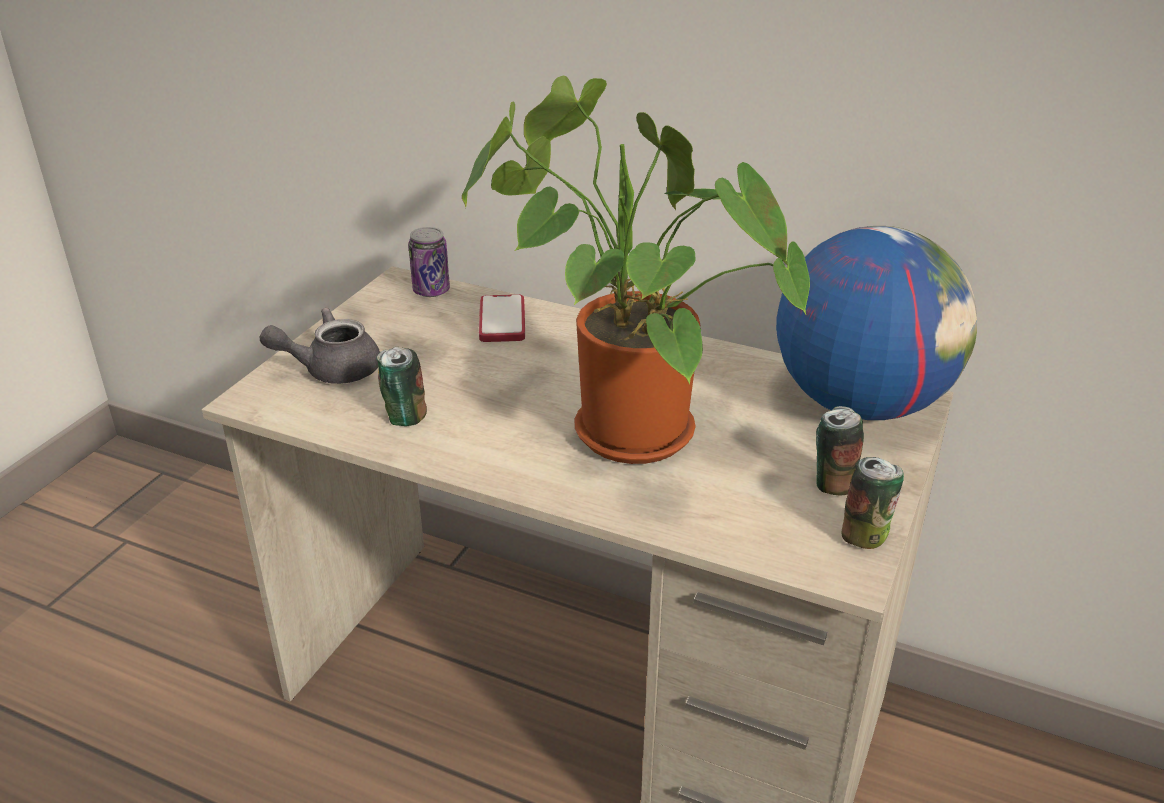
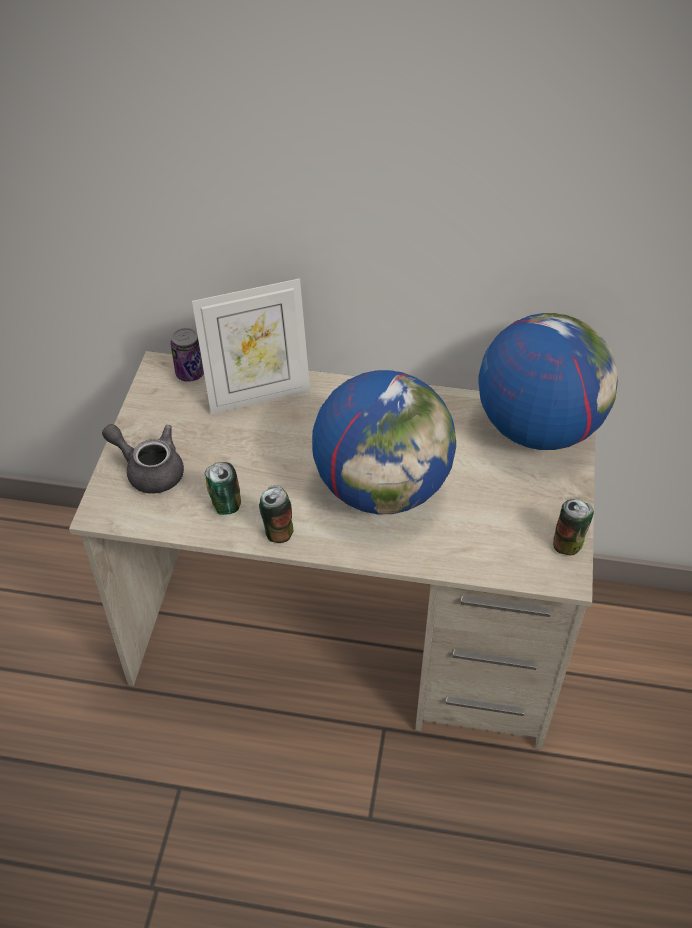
camera: 15 degrees left, 15 degrees up
(331, 369) = (149, 470): grey teapot -> grey teapot turned 60 degrees clockwise
(502, 321) = (258, 395): phone -> picture frame
(619, 432) = (382, 488): potted plant -> globe
(833, 483) = (537, 504): can -> can (278, 531)

